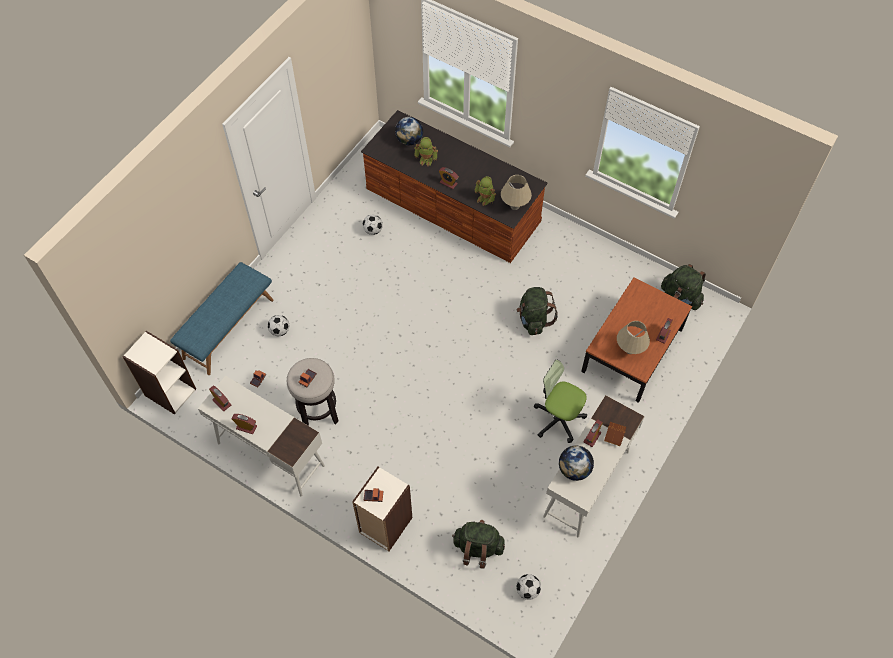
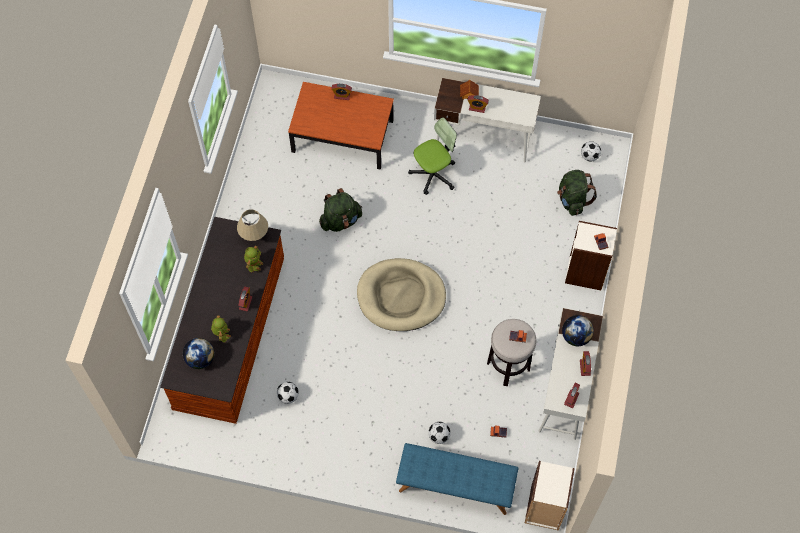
camera: 110 degrees left, 5 degrees up
(431, 345) = (401, 296): none -> beige dog bed
(558, 419) = (433, 174): office chair -> office chair turned 135 degrees counterclockwise
(574, 469) = (510, 113): globe -> globe (576, 336)
(629, 350) = (366, 117): beige table lamp -> none
(680, 298) = (272, 111): green backpack -> none

